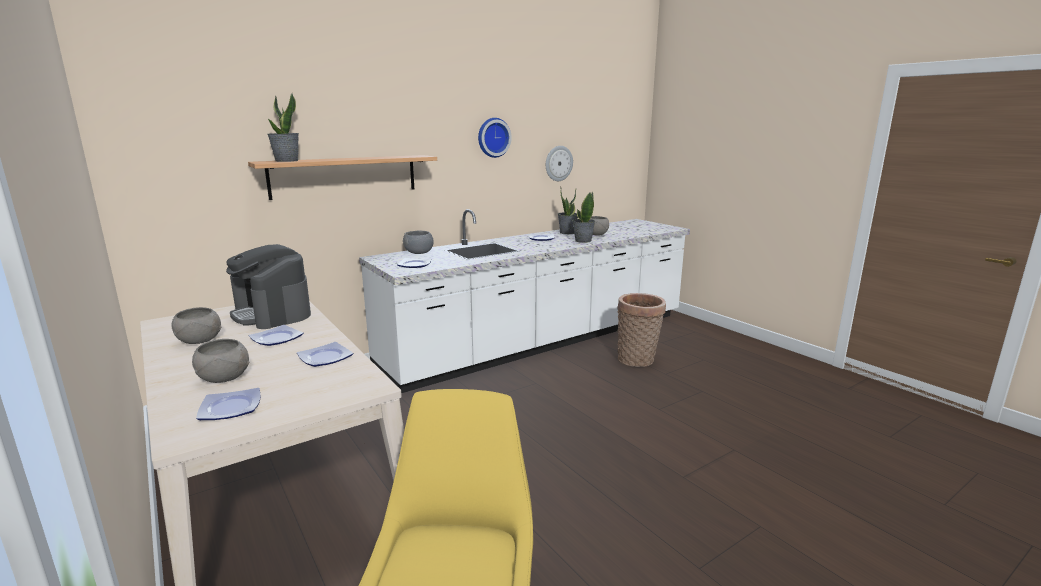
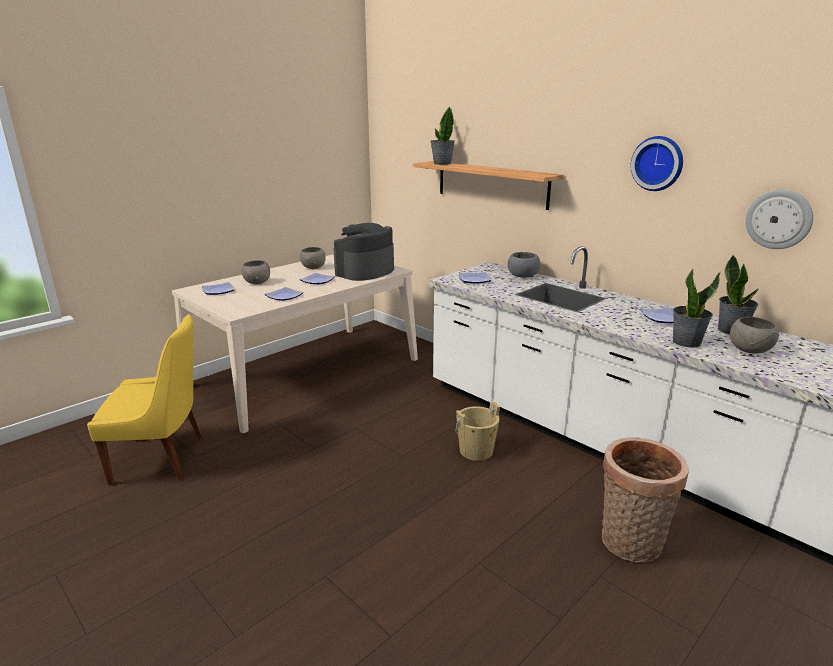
camera: 80 degrees right, 5 degrees up
(523, 392) = (476, 451): none -> beige bucket

